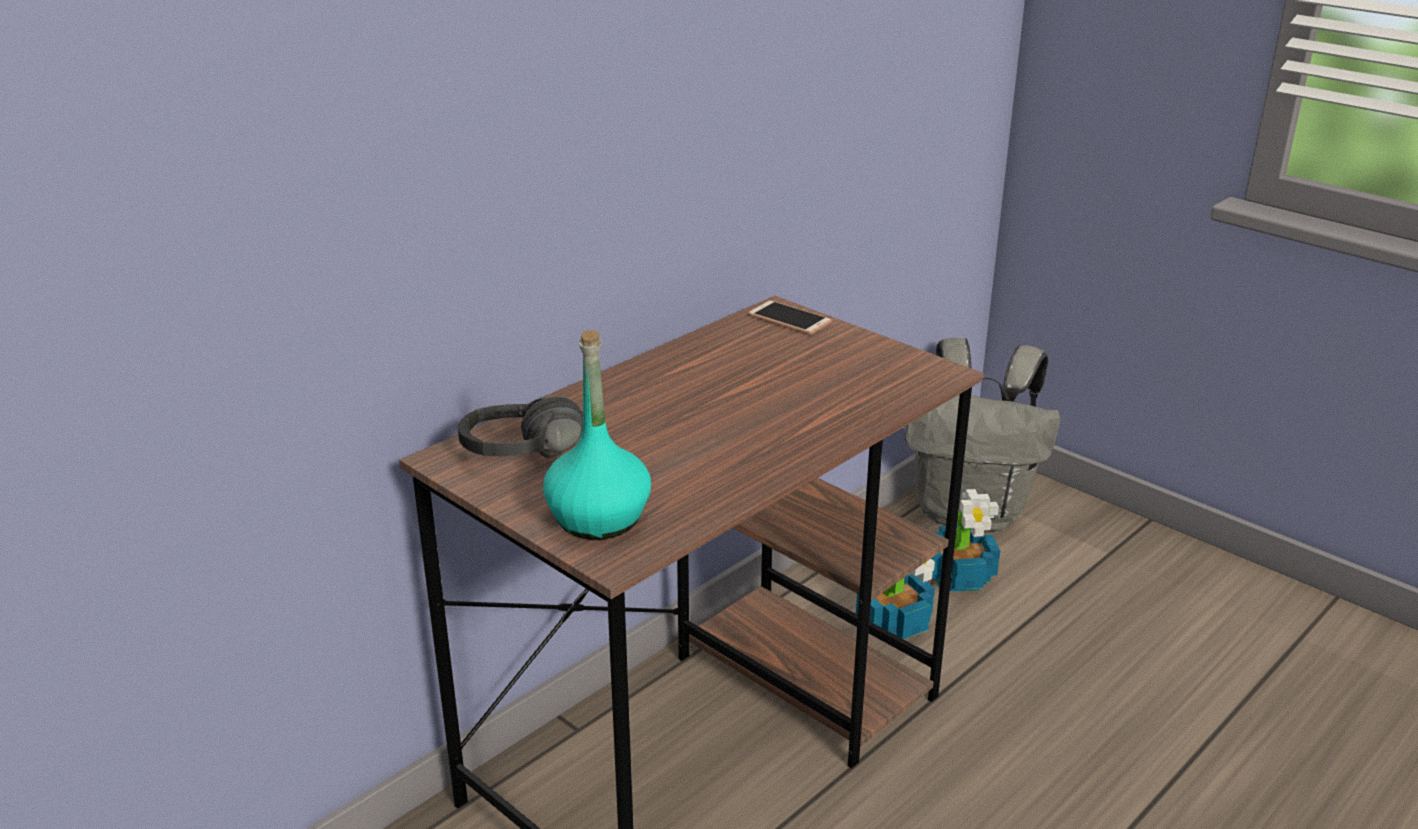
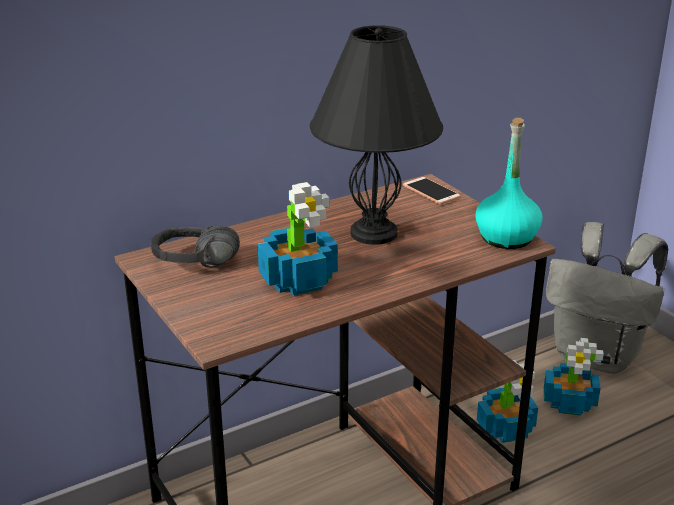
camera: 15 degrees right, 0 degrees up
(599, 518) = (221, 314): turquoise bottle -> turquoise bottle (506, 238)
(679, 457) = (299, 279): none -> potted plant
(745, 382) = (374, 233): none -> black table lamp

